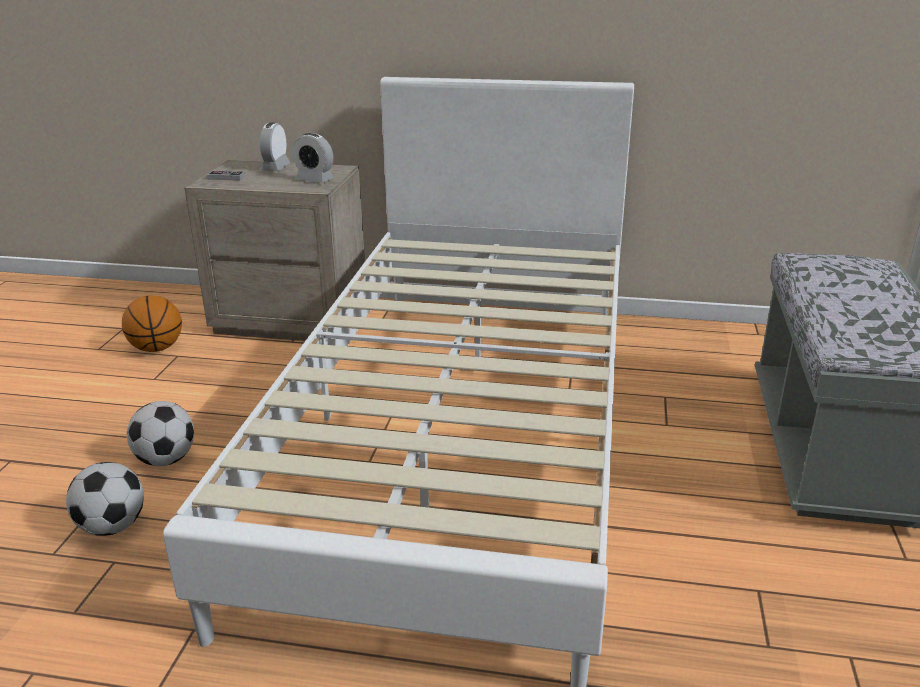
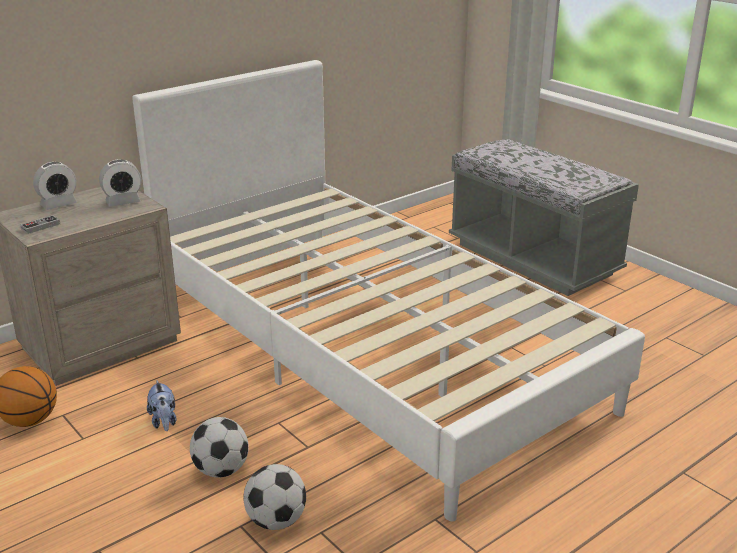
camera: 50 degrees left, 0 degrees up
(212, 398) = (164, 421): none -> plush toy
(275, 167) = (58, 204): alarm clock -> alarm clock turned 90 degrees counterclockwise

